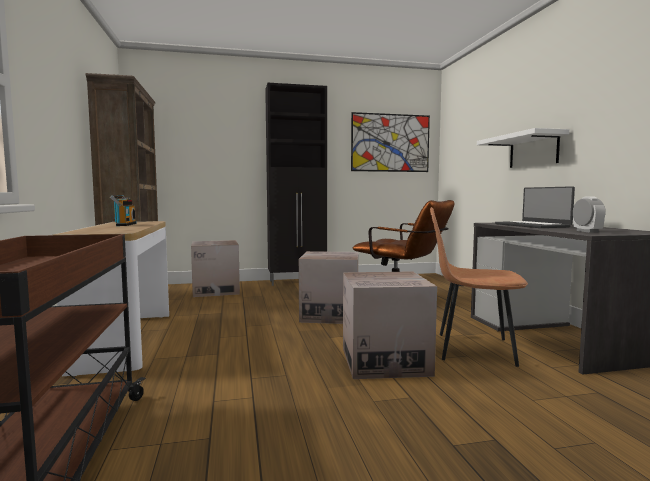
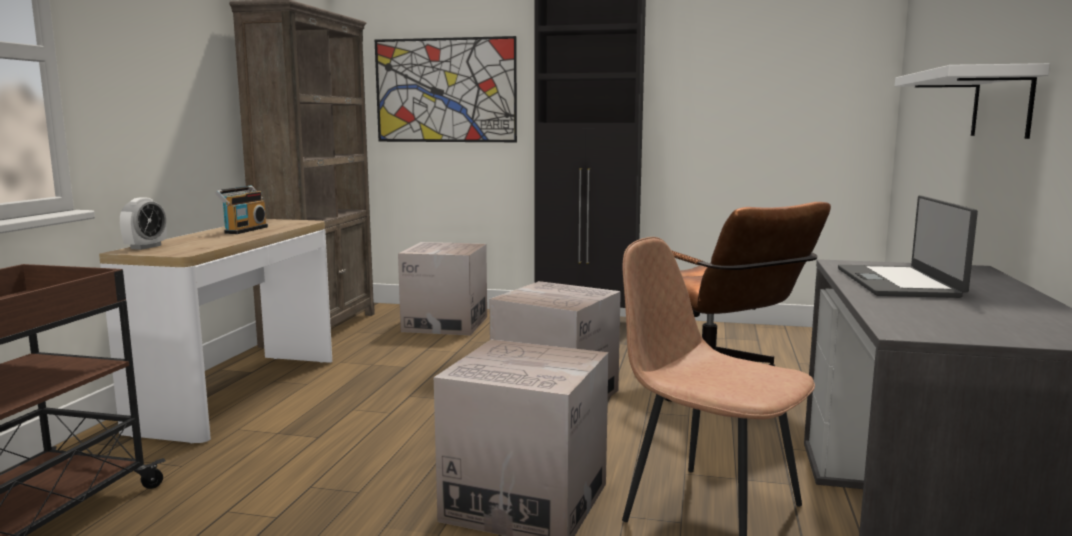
camera: 25 degrees right, 5 degrees up
(390, 143) = (787, 67): picture -> picture (445, 90)
(587, 231) = (932, 320): alarm clock -> alarm clock (146, 247)

